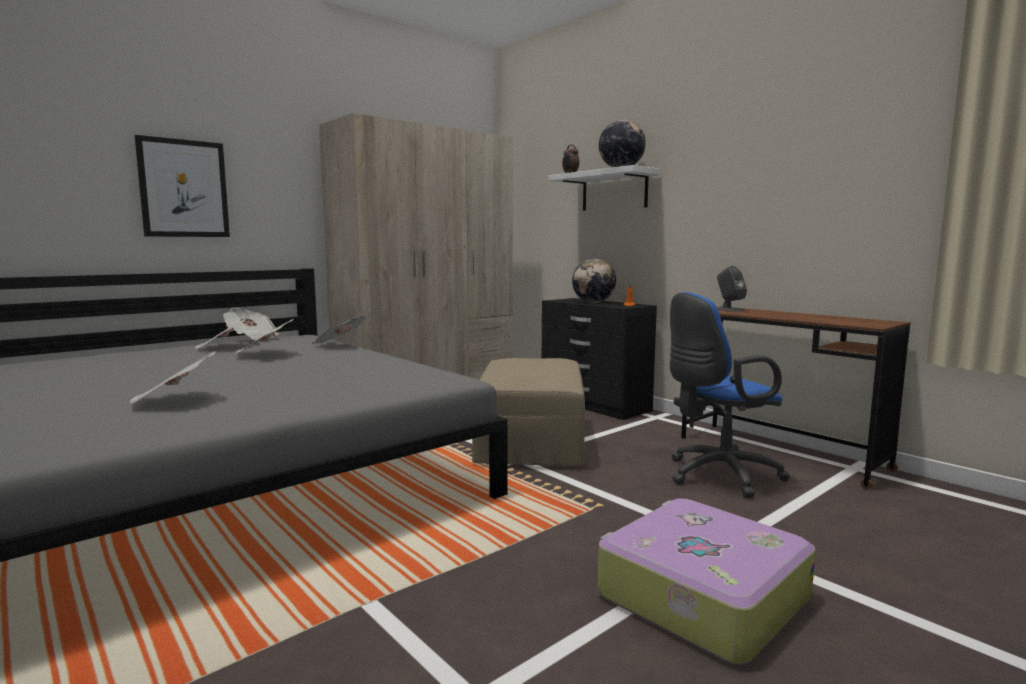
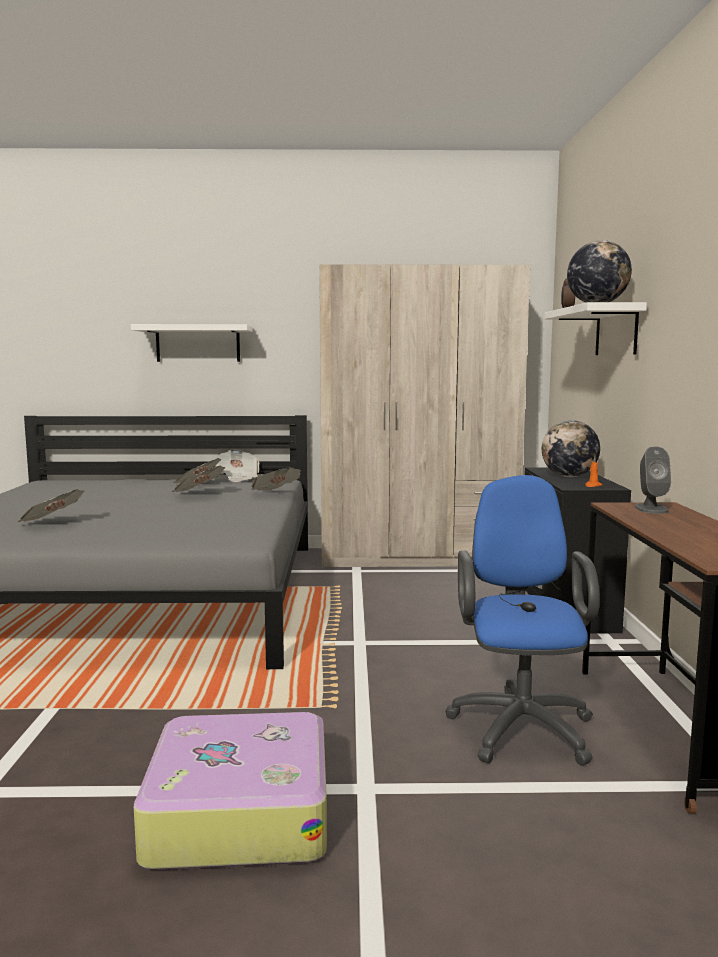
camera: 40 degrees right, 0 degrees up
(183, 189) = (198, 343): picture -> white shelf
(531, 441) = (408, 629): beige ottoman -> none
(717, 476) = (520, 725): blue office chair -> blue office chair turned 75 degrees clockwise

